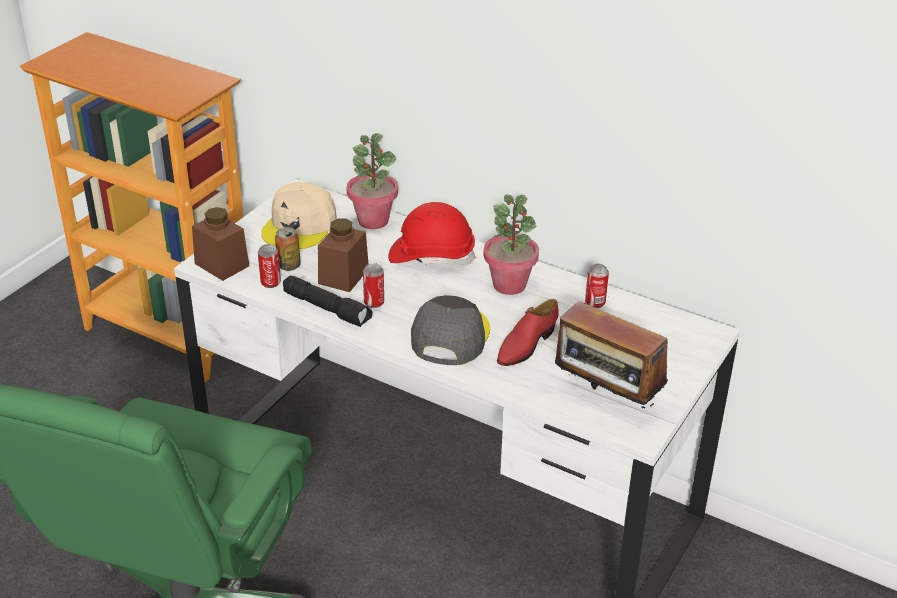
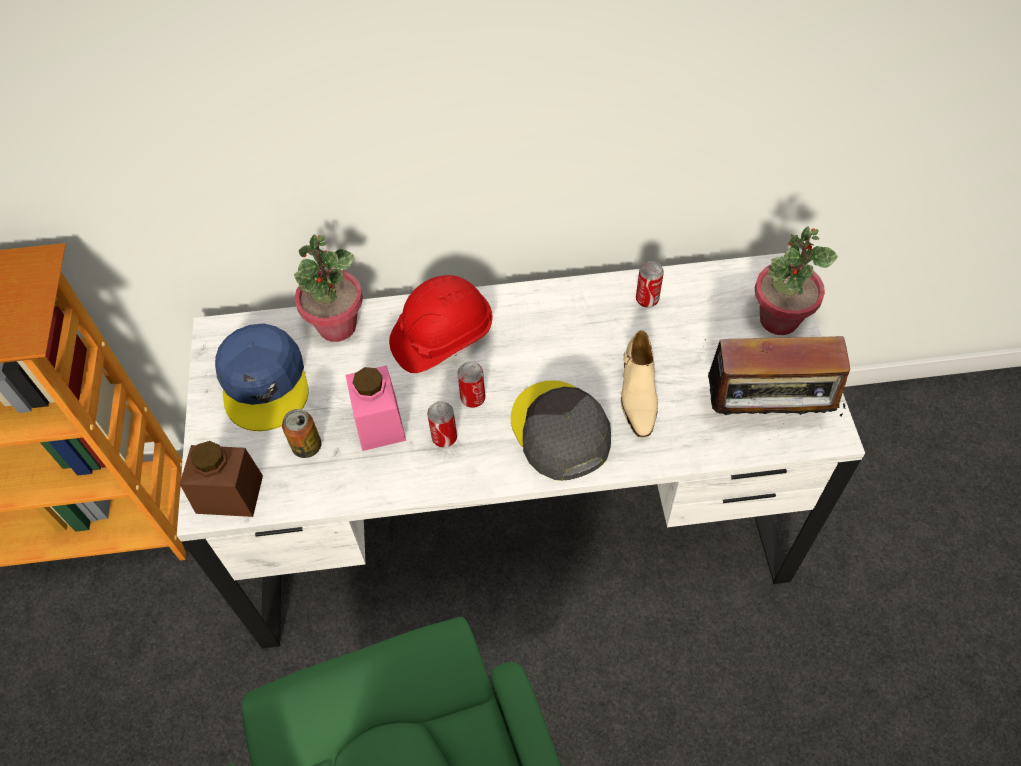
camera: 35 degrees left, 20 degrees up
(270, 283) = (310, 483): can -> can (473, 398)
(300, 226) = (265, 382): beige cap -> blue cap
(327, 309) = (405, 478): black flashlight -> none
(343, 276) = (379, 422): brown jar -> pink jar
(509, 285) = (551, 327): potted plant -> potted plant (779, 319)
(525, 345) = (637, 394): red shoe -> beige shoe

